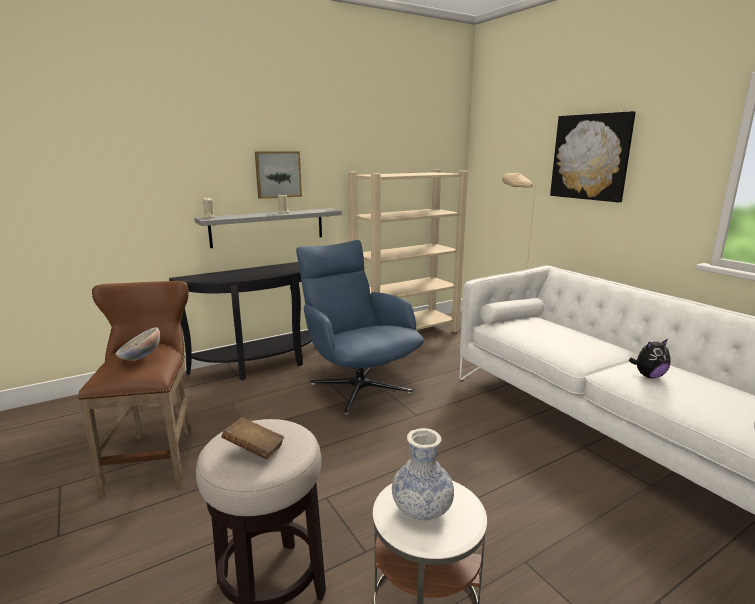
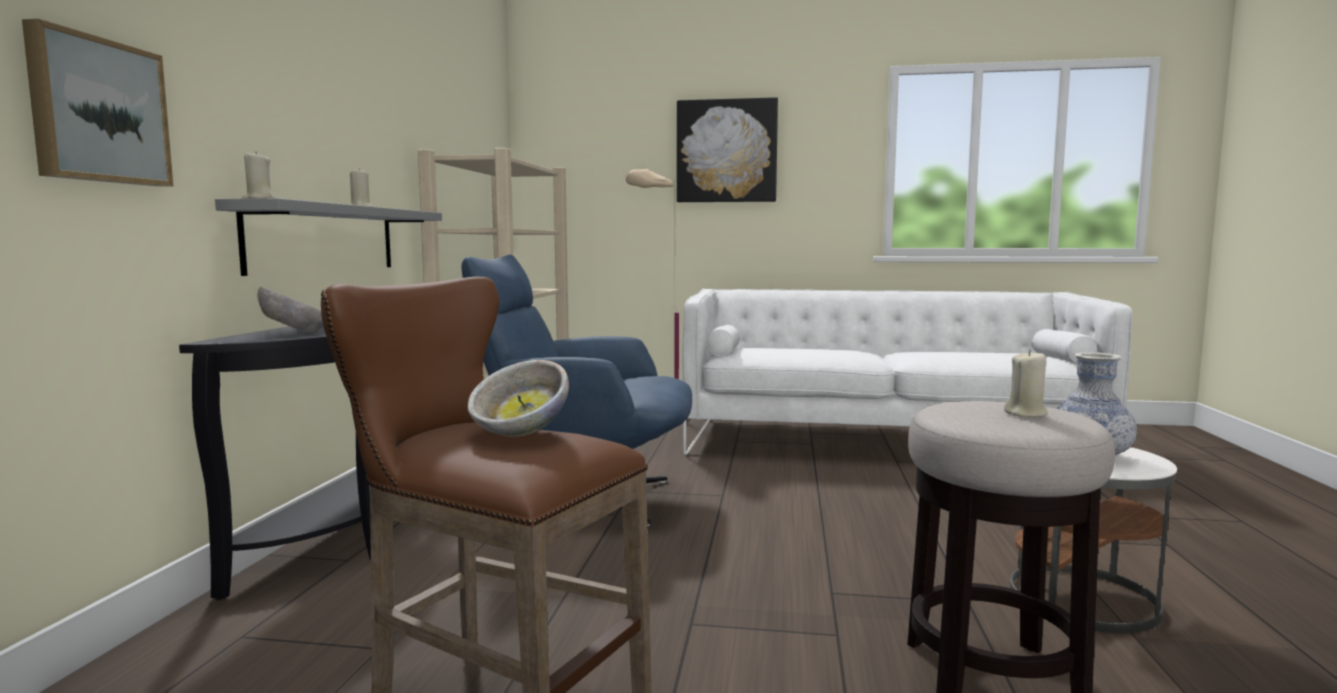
camera: 50 degrees left, 10 degrees down
(215, 276) = (297, 332): none -> bowl
(254, 450) = (1026, 414): brown book -> beige candle
(278, 174) = (335, 132): picture -> picture (97, 111)
(648, 376) = (939, 354): plush toy -> none

